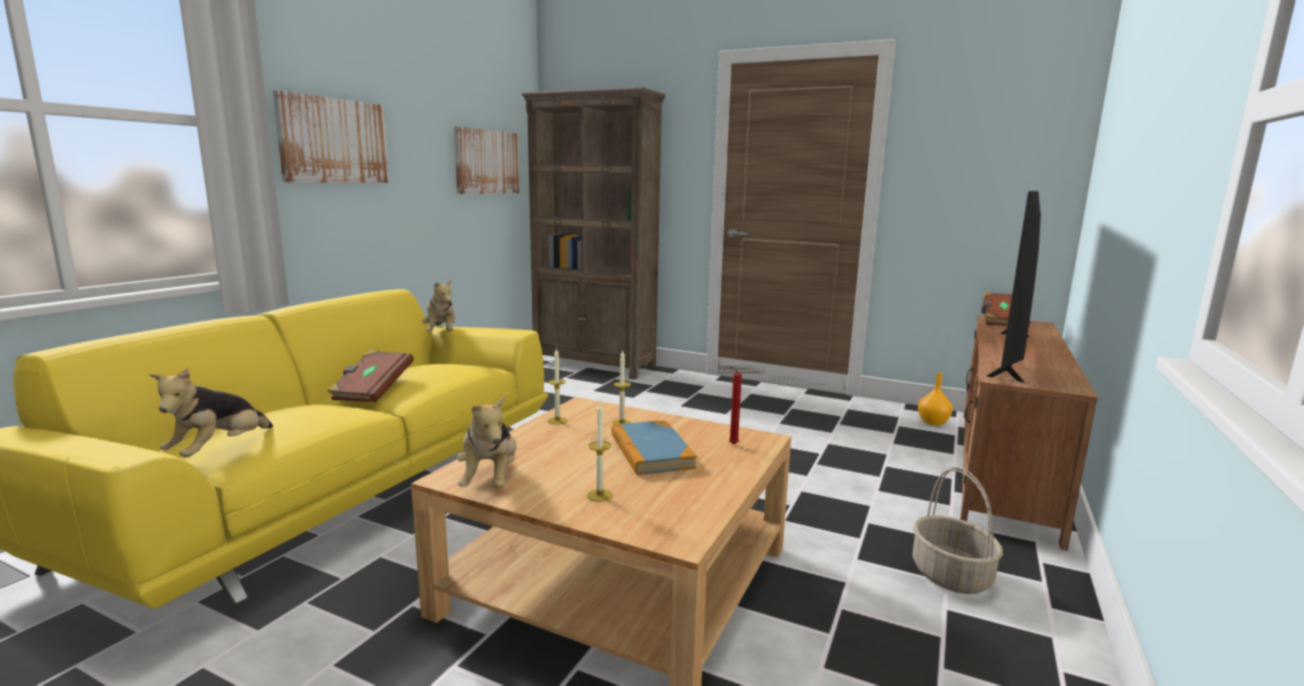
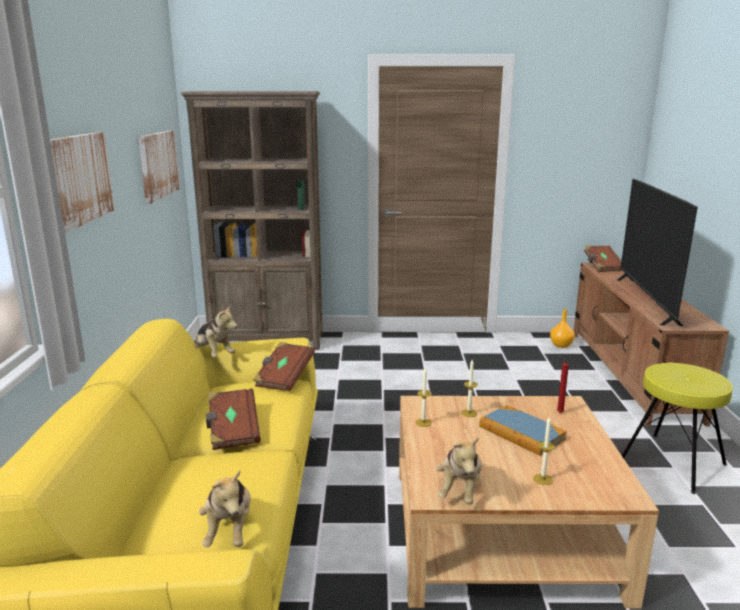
camera: 25 degrees left, 5 degrees up
(480, 362) = (284, 378): none -> brown book
(490, 480) = (460, 489): plush toy -> plush toy turned 45 degrees clockwise
(952, 576) = (673, 462): basket -> yellow stool

